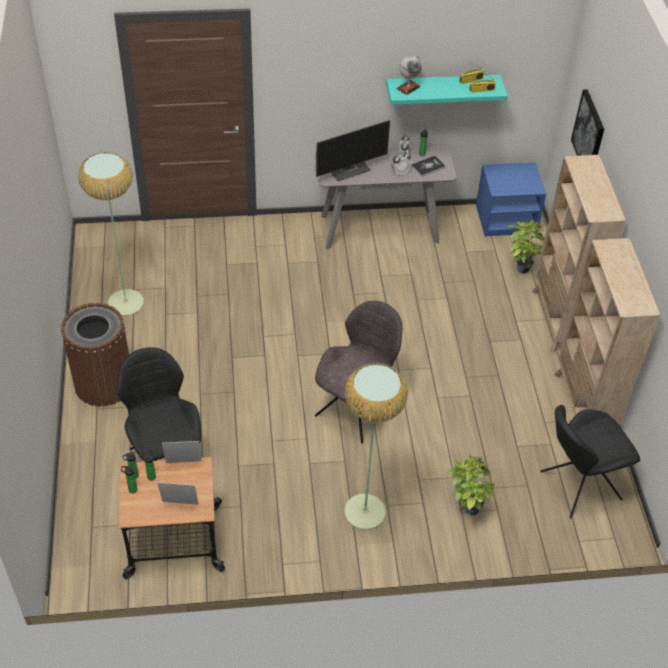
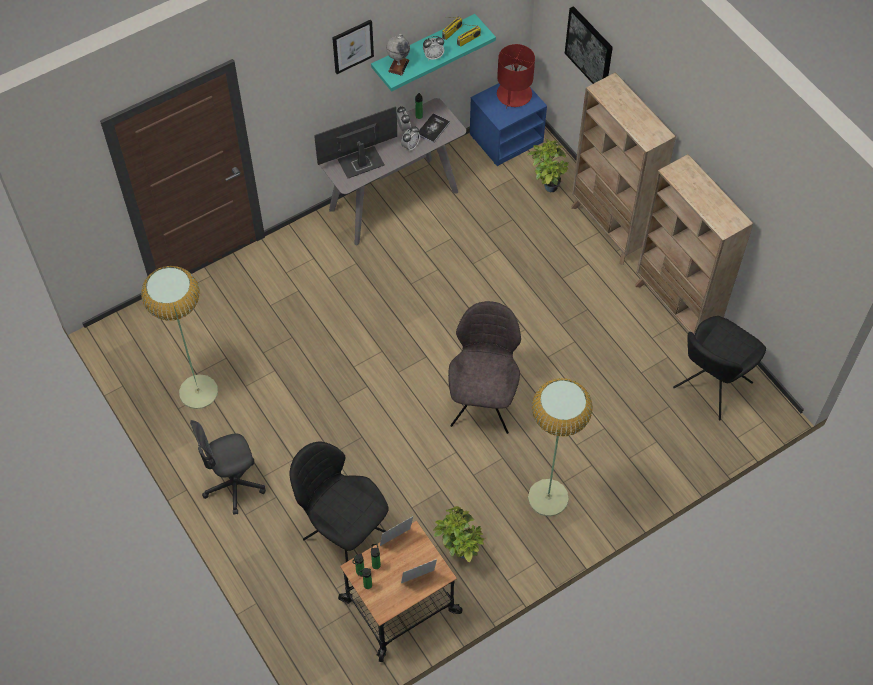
camera: 25 degrees left, 10 degrees up
(104, 383) = (234, 486): brown trash can -> grey office chair
(349, 169) = (360, 163): monitor -> monitor turned 150 degrees counterclockwise
(370, 51) = (352, 46): none -> picture
(443, 91) = (433, 56): none -> alarm clock
(467, 506) = (630, 450): potted plant -> potted plant (459, 551)
(521, 176) = (514, 95): none -> red table lamp

